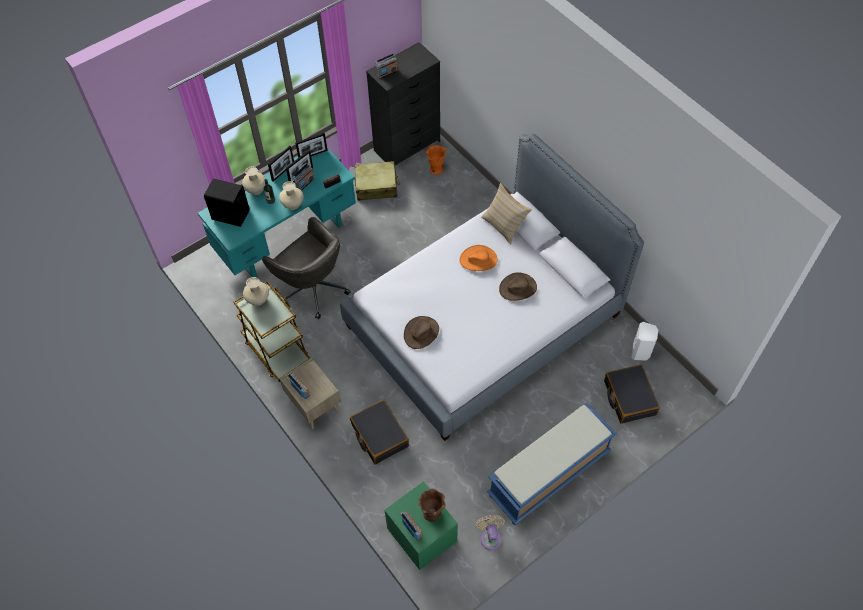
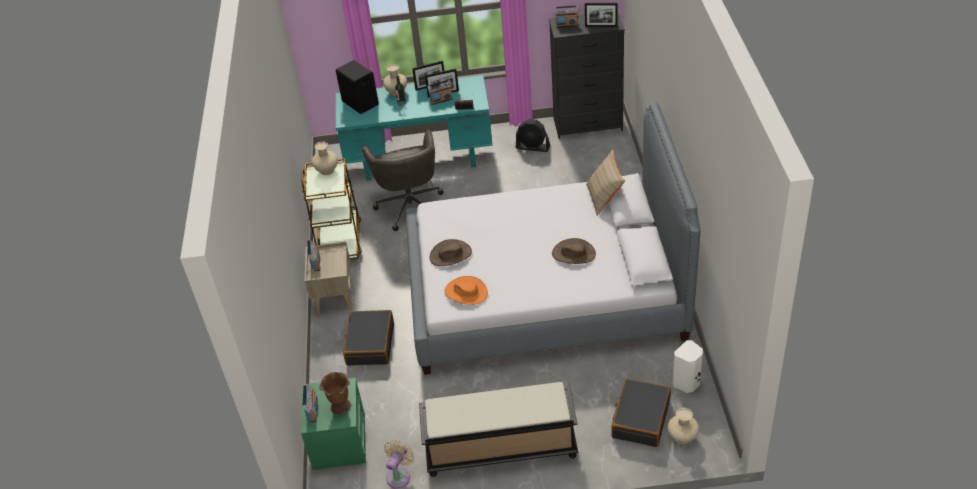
camera: 35 degrees right, 15 degrees down
(292, 204) = (417, 112): beige vase -> beige vase (682, 437)
(313, 155) = (467, 81): picture frame -> picture frame (601, 26)
(376, 186) = (533, 147): beige suitcase -> black fan
(436, 169) = (600, 152): orange vase -> none
(478, 260) = (554, 217): orange hat -> orange hat (466, 292)
(548, 475) = (500, 449): blue bench -> black bench

